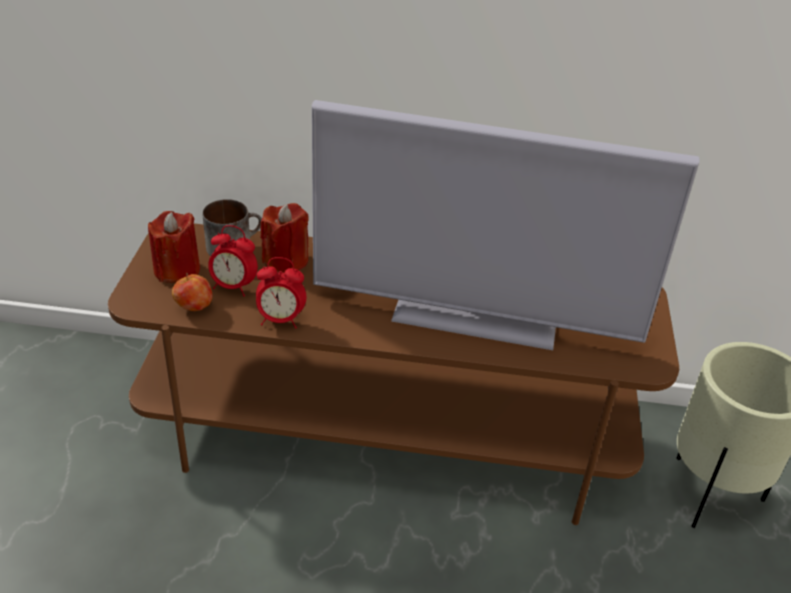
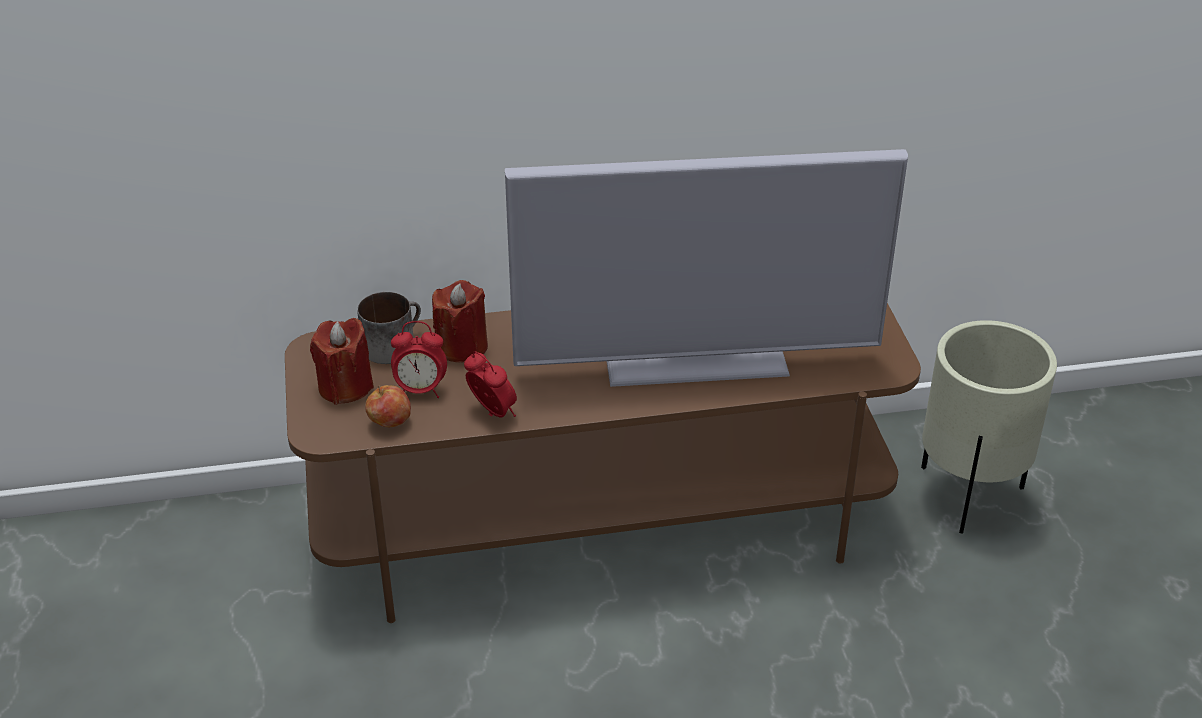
camera: 15 degrees left, 0 degrees up
(280, 320) = (492, 413): alarm clock -> alarm clock turned 120 degrees counterclockwise

